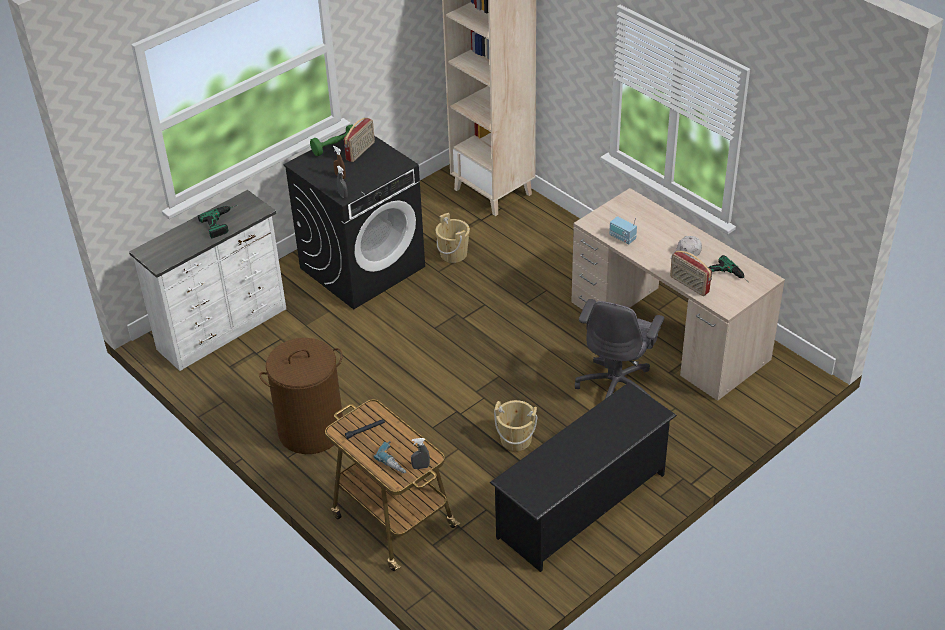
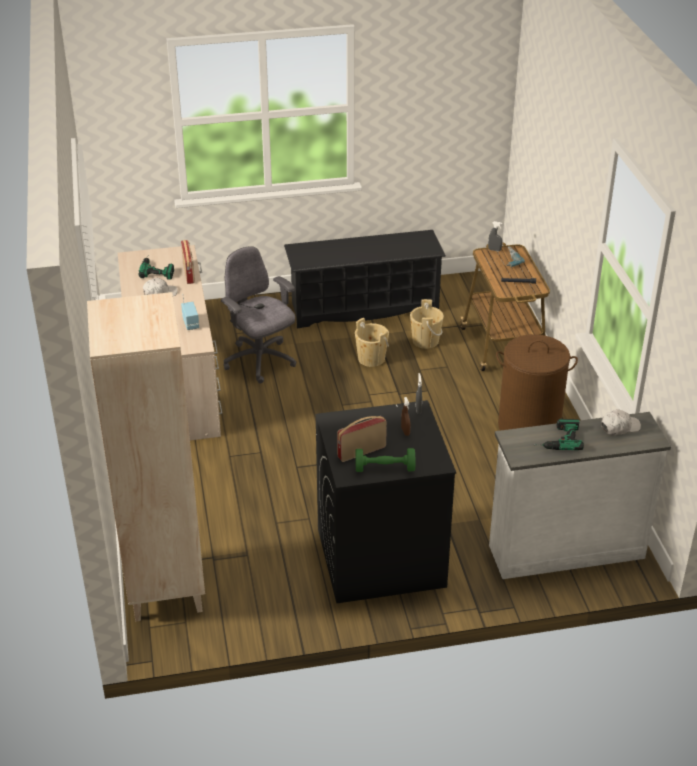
camera: 150 degrees left, 5 degrees down
(176, 251) = (619, 427): none -> white cap
(453, 254) = (277, 530): beige bucket -> beige bucket (425, 341)
(617, 386) = (260, 362): grey office chair -> grey office chair turned 90 degrees counterclockwise

